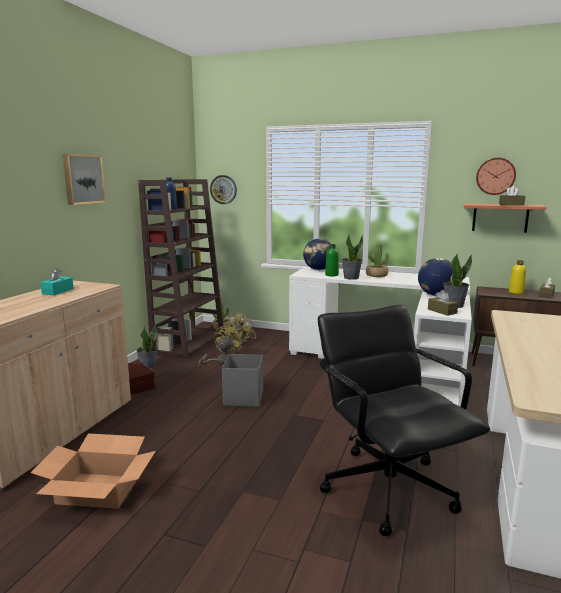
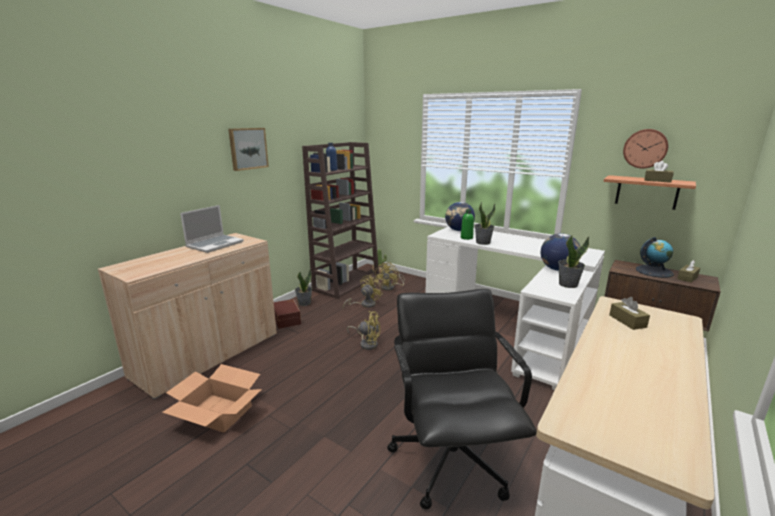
camera: 15 degrees right, 5 degrees up
(58, 291) = (215, 244): turquoise tissue box -> laptop
(223, 189) = (386, 151): wall clock -> none
(244, 397) = (367, 343): grey storage box -> yellow fan
(376, 275) = (510, 241): potted plant -> none
(442, 311) = (550, 290): brown tissue box -> brown tissue box (627, 321)
(516, 292) = (654, 271): yellow bottle -> globe

